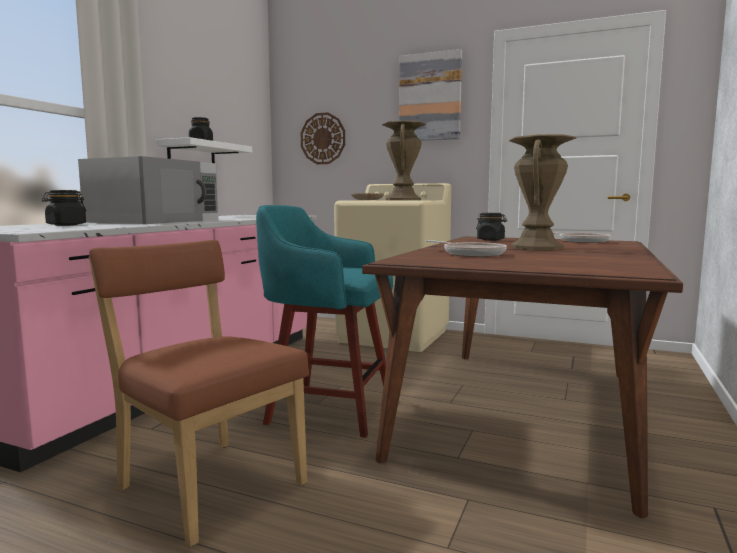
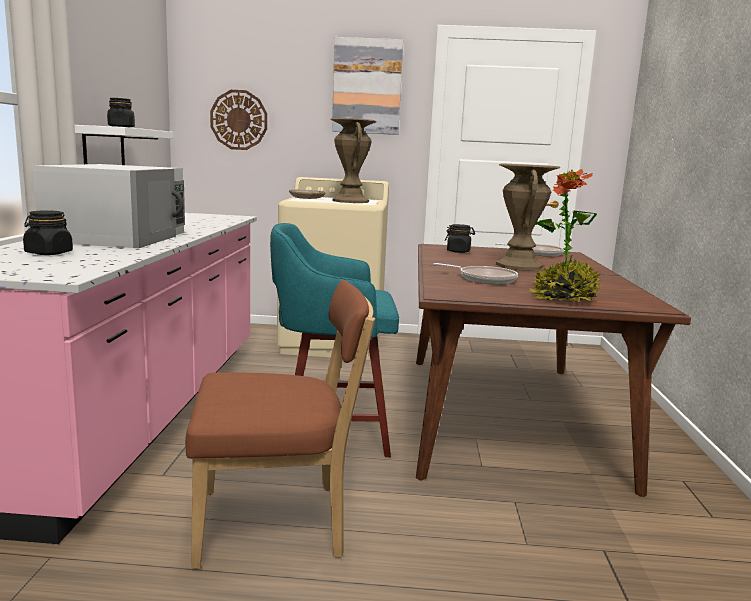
camera: 20 degrees left, 5 degrees up
(207, 483) = (278, 523): brown chair -> brown chair turned 150 degrees clockwise
(532, 266) = (563, 298): none -> potted plant

